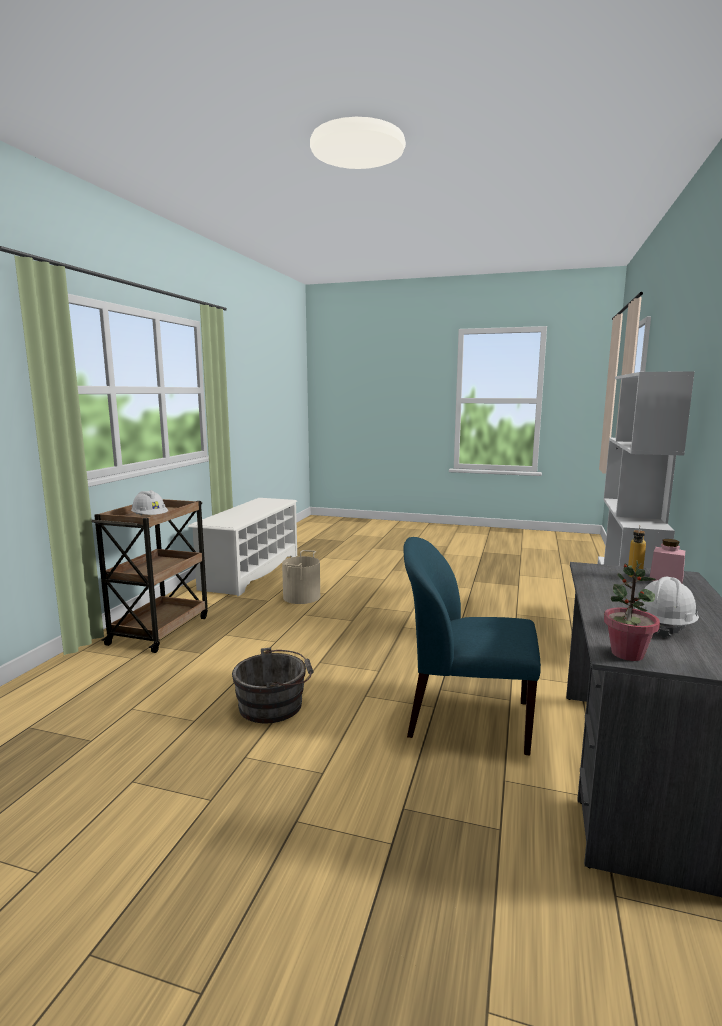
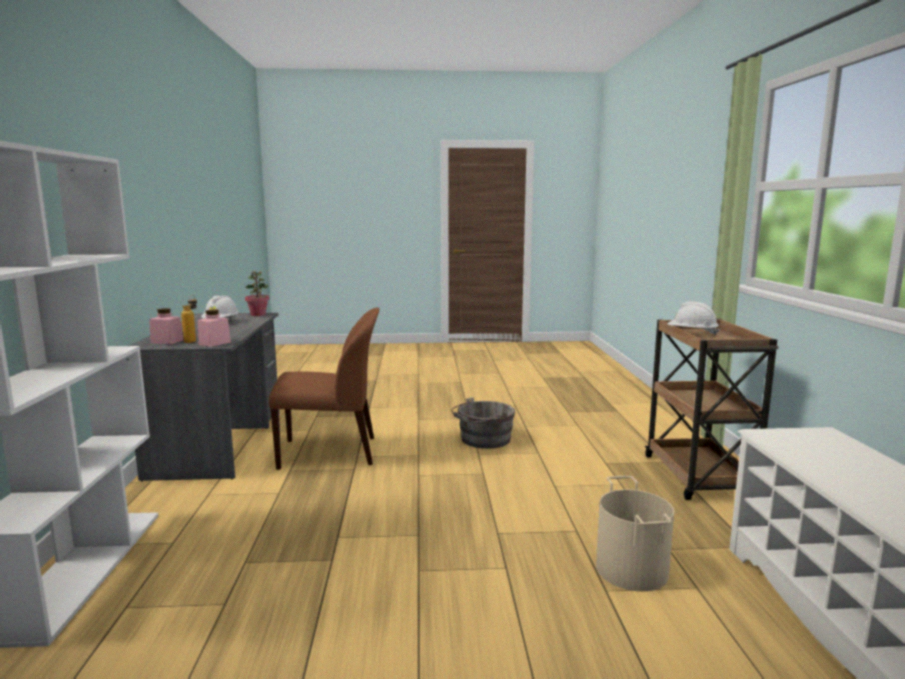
camera: 160 degrees right, 0 degrees up
(466, 719) = (331, 453): blue chair -> brown chair
(598, 570) = (214, 343): none -> pink jar

